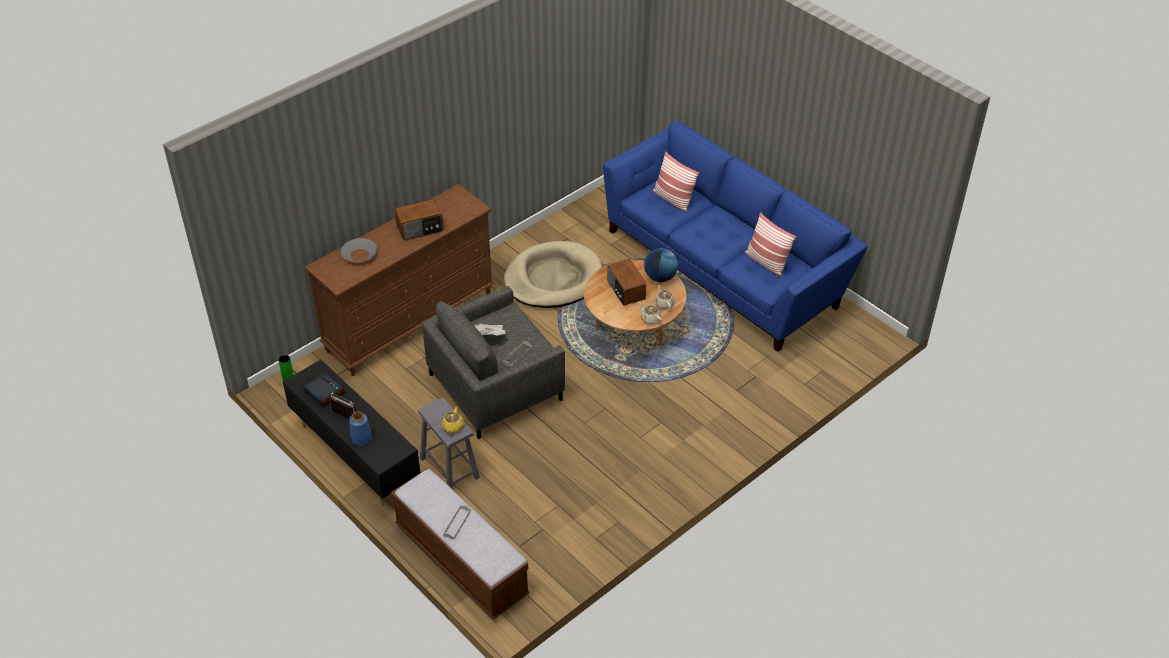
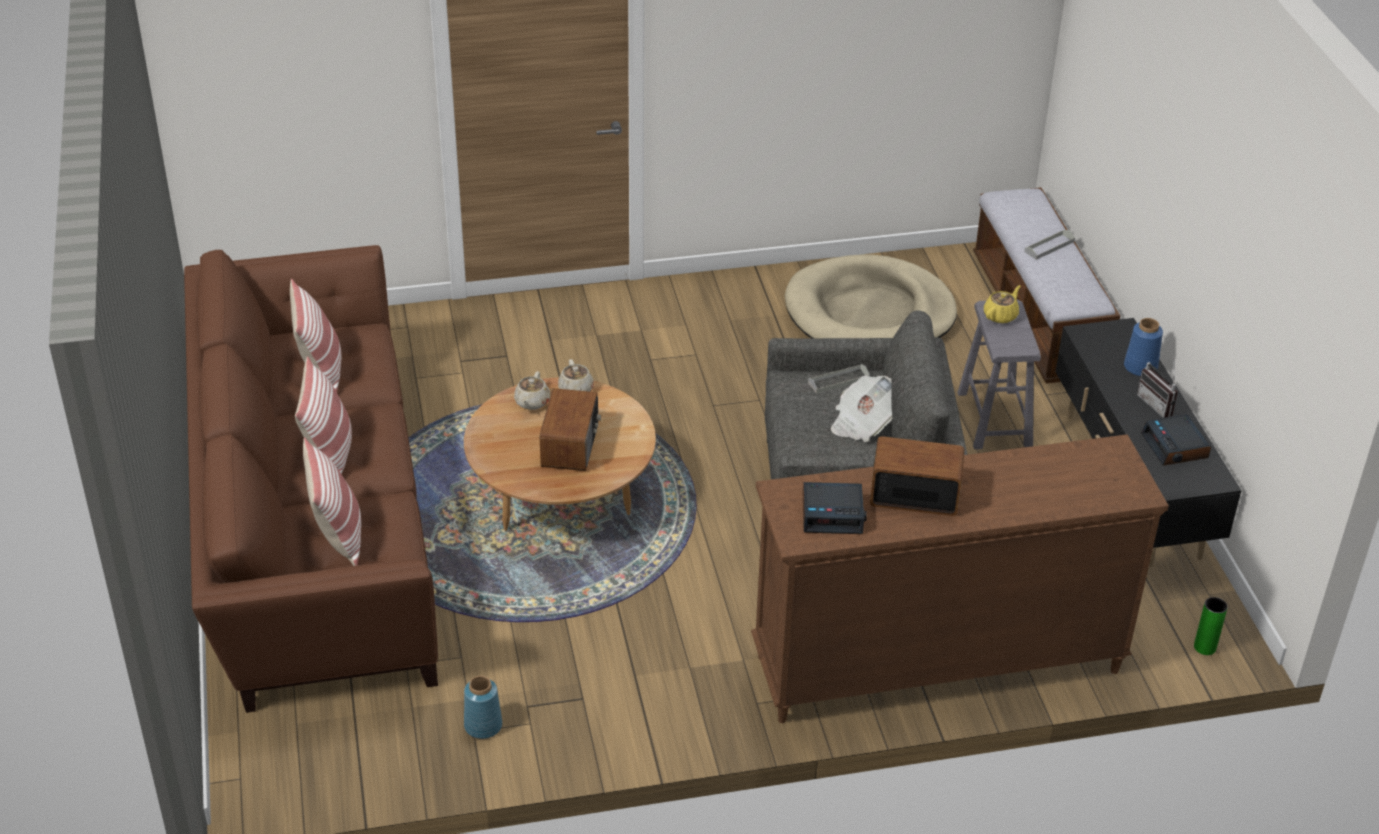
camera: 150 degrees left, 5 degrees down
(359, 255) = (1054, 487): grey bowl -> none
(449, 207) = (833, 514): none -> alarm clock
(553, 279) = (623, 635): beige dog bed -> beige dog bed (869, 313)
(578, 225) = (482, 726): none -> blue vase
(660, 277) = (495, 443): globe -> none
(715, 228) = (330, 454): none -> pillow
(725, 266) = (313, 530): blue sofa -> brown sofa

